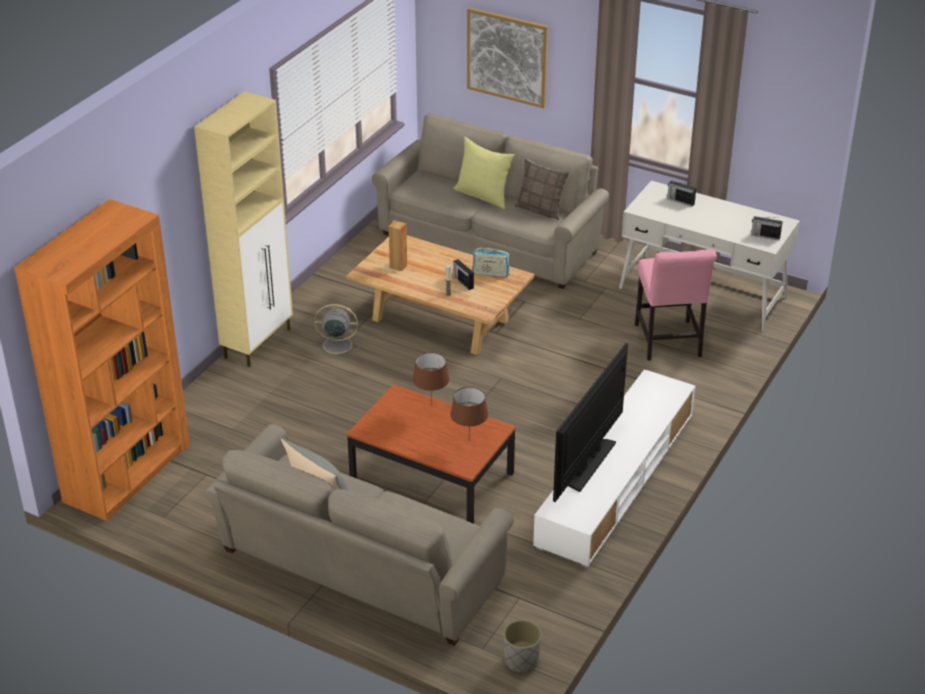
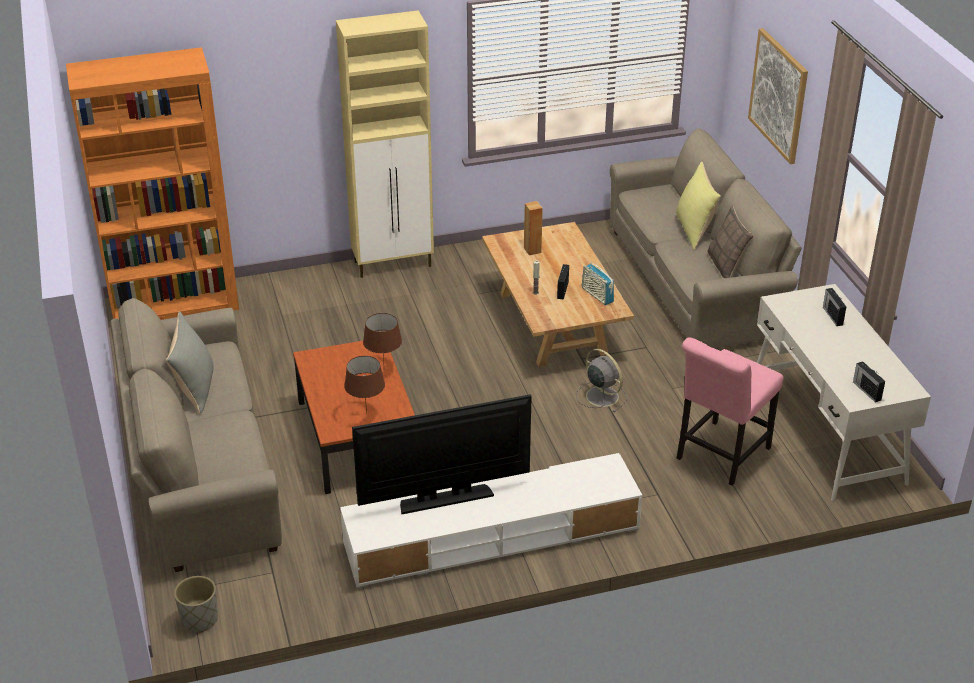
camera: 45 degrees right, 0 degrees up
(335, 345) = (444, 297): grey fan -> grey fan (601, 396)

